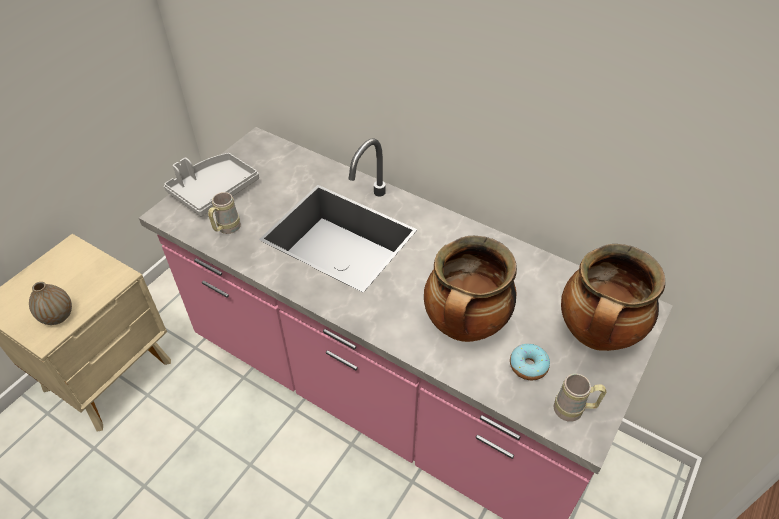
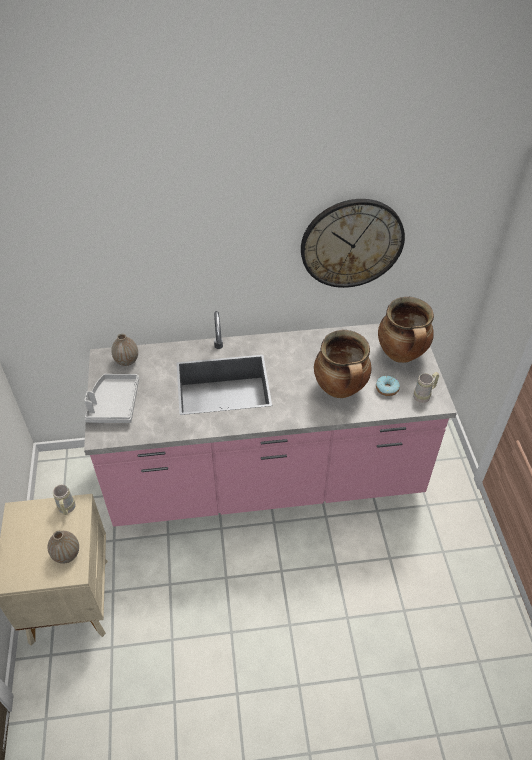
camera: 40 degrees left, 0 degrees up
(226, 229) = (152, 421): beige mug -> beige mug (67, 510)
(273, 156) = (126, 361): none -> vase
(591, 125) = (352, 243): none -> wall clock

